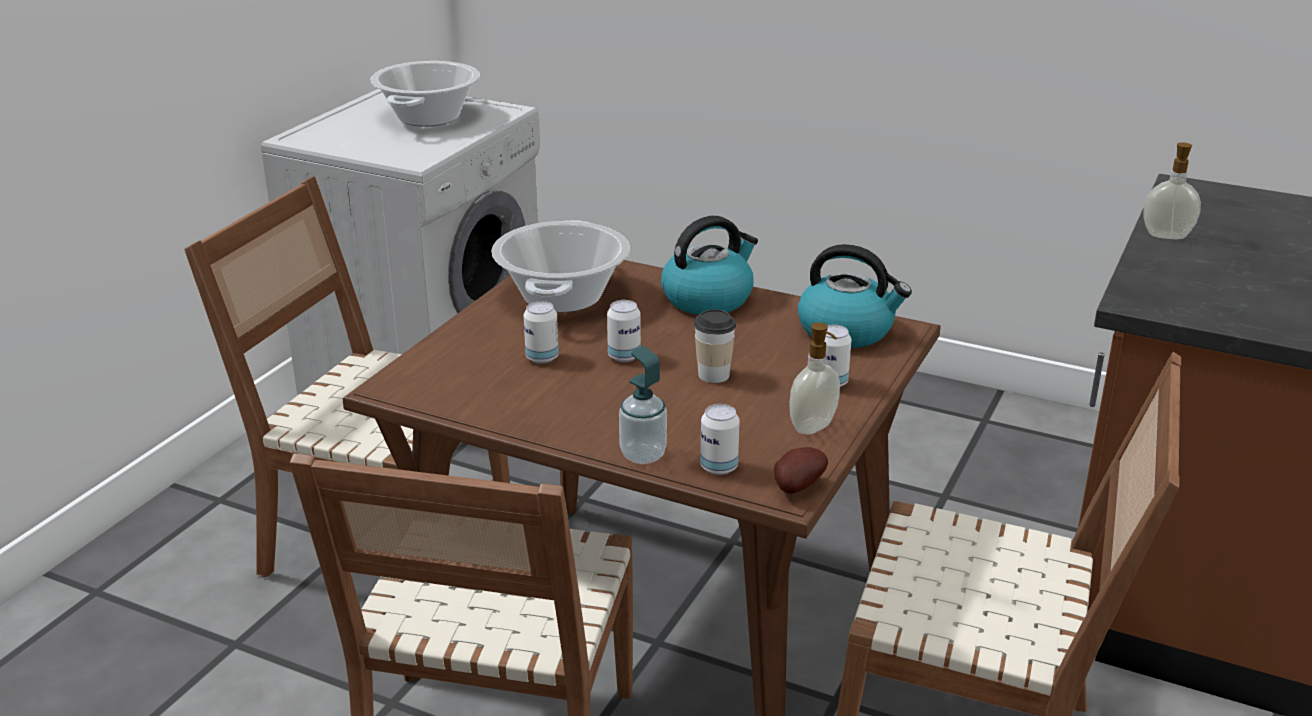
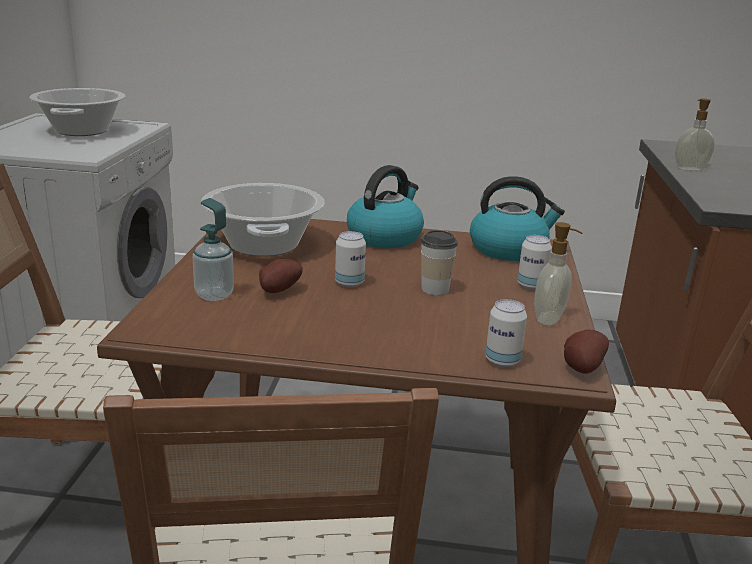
camera: 20 degrees left, 5 degrees down
(542, 358) = (278, 291): can -> potato
(643, 455) = (428, 359): soap dispenser -> soap dispenser (214, 295)

